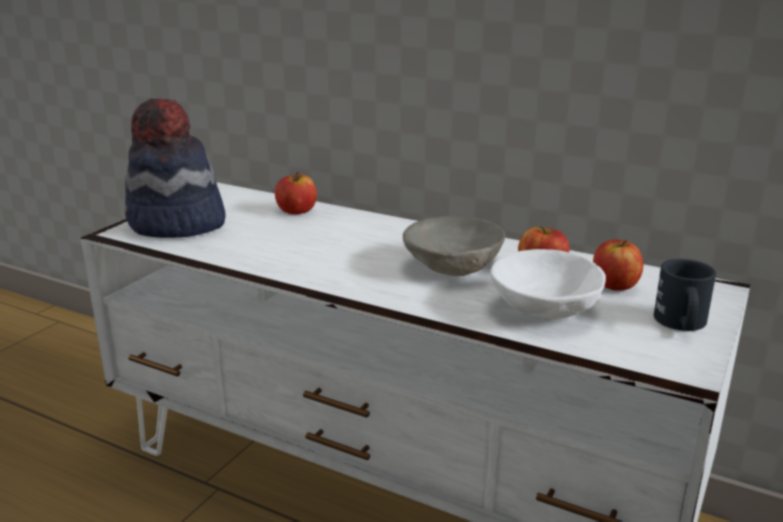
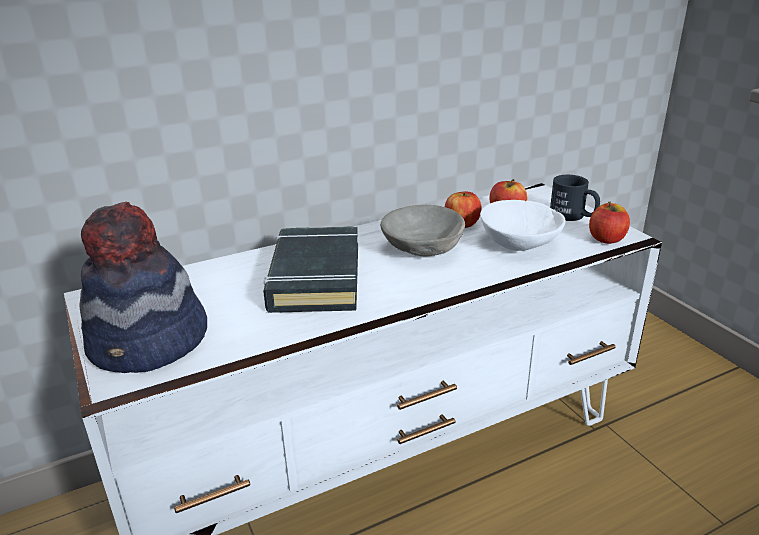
camera: 55 degrees left, 5 degrees up
(296, 211) = (220, 274): apple -> apple (606, 239)
(335, 242) = (315, 277): none -> black book

